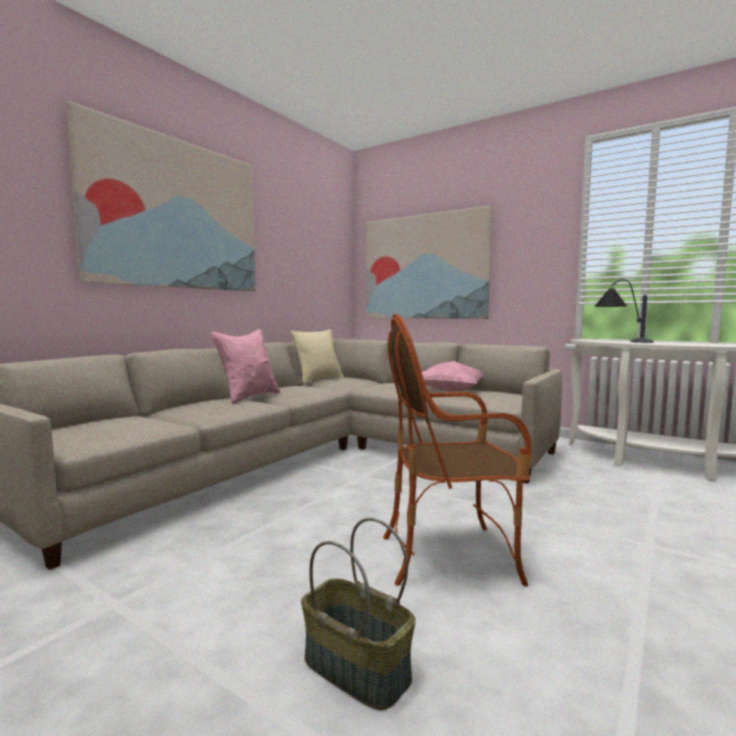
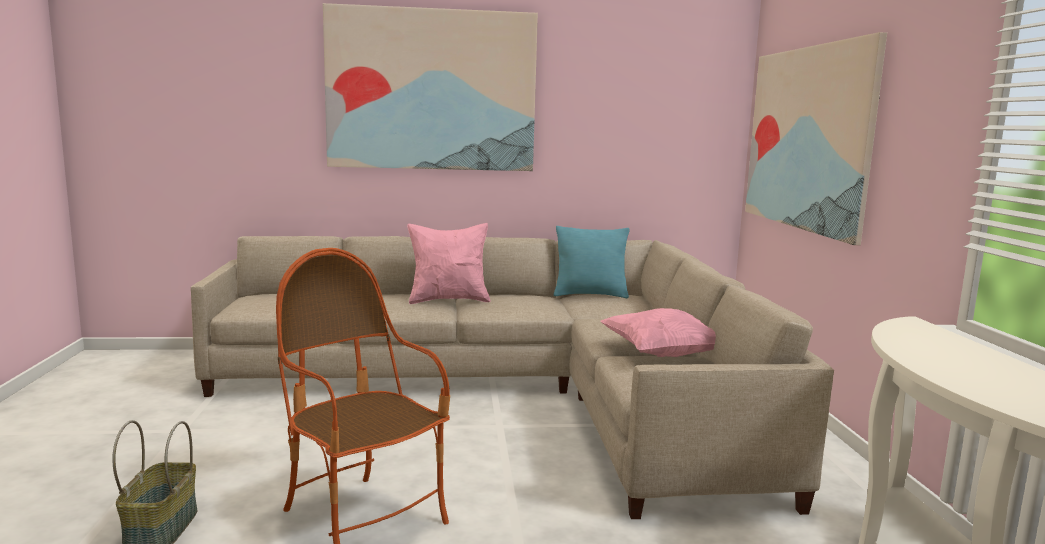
camera: 50 degrees right, 5 degrees up
(319, 379) = (590, 295): beige pillow -> turquoise pillow
(620, 342) = (915, 344): table lamp -> none

